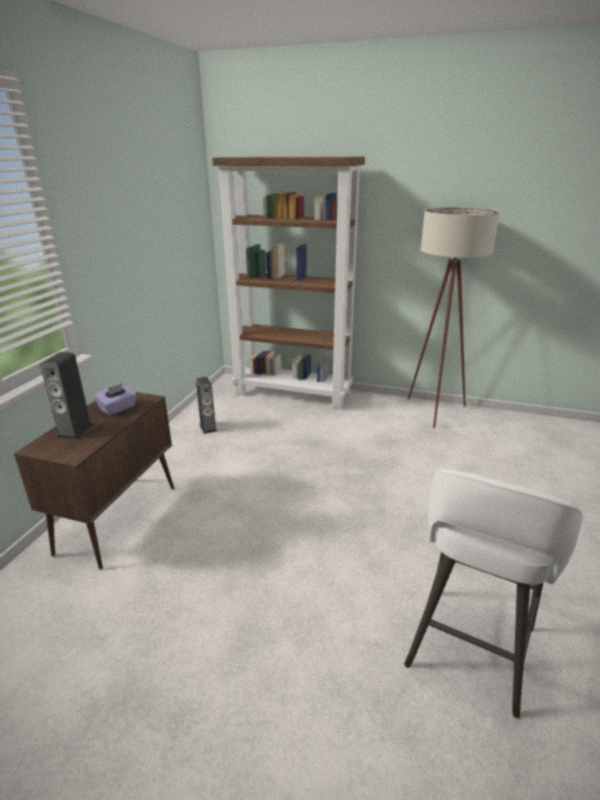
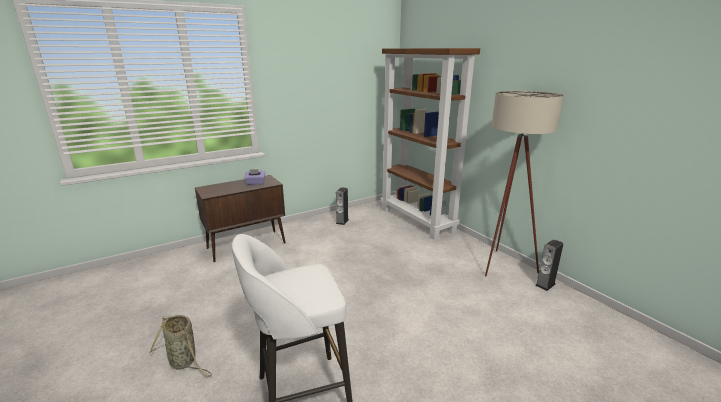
camera: 40 degrees right, 5 degrees down
(75, 431) = (225, 186): speaker -> speaker (545, 284)
(289, 726) = (184, 362): none -> basket

